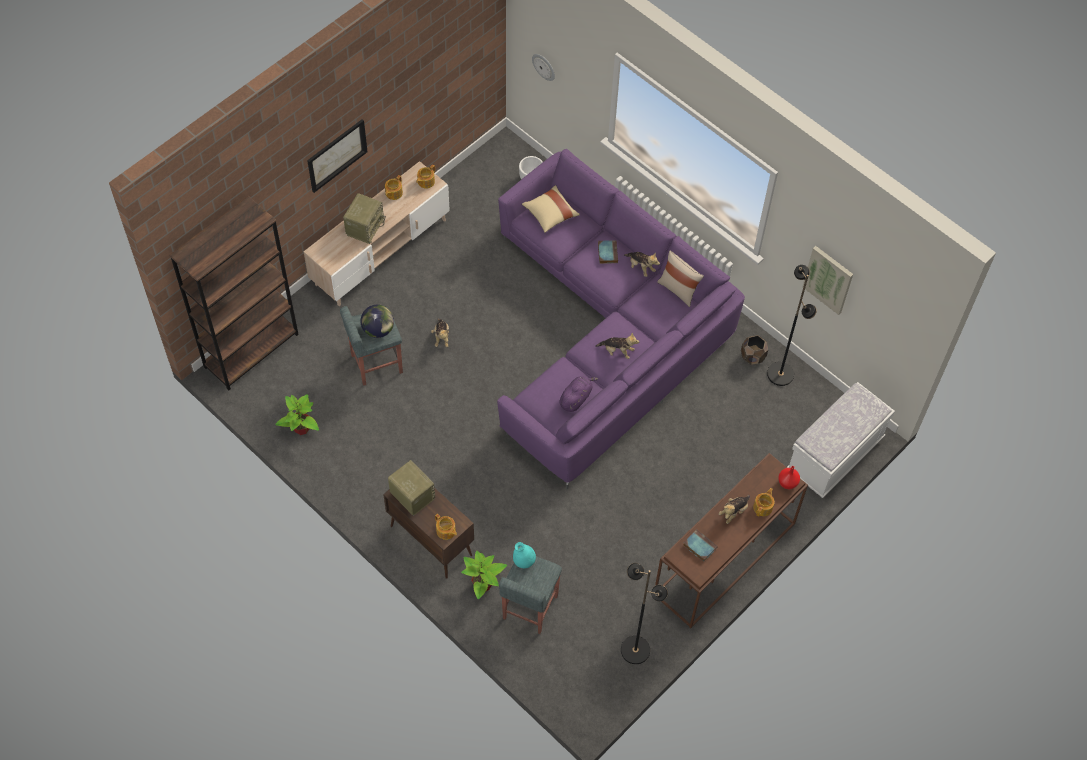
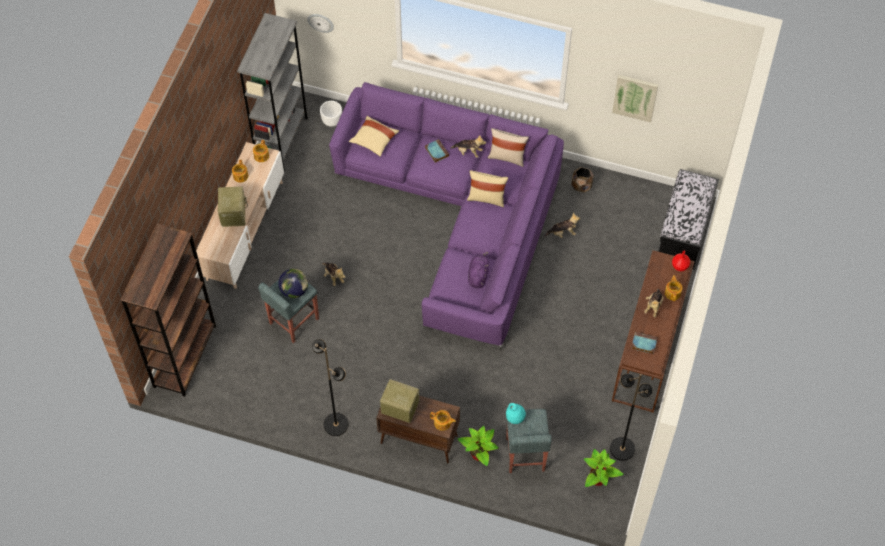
camera: 25 degrees left, 0 degrees up
(301, 429) = (263, 400): potted plant -> potted plant (598, 480)
(337, 155) = (199, 161): picture -> none
(470, 177) = (282, 140): none -> grey bookcase
(617, 351) = (488, 225): plush toy -> plush toy (562, 233)
(632, 323) = (486, 198): none -> beige pillow
(780, 374) = (609, 189): black floor lamp -> black floor lamp (336, 424)
(834, 455) = (683, 233): white bench -> black bench

